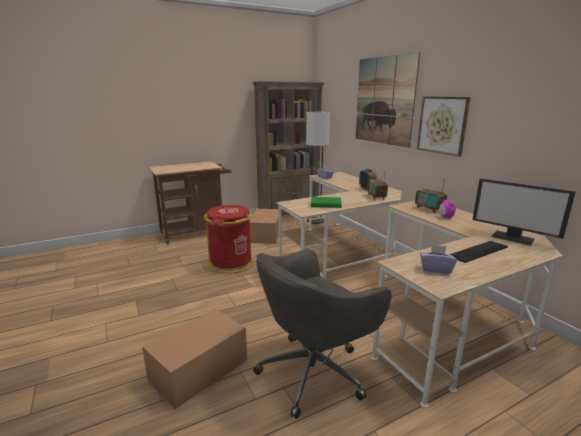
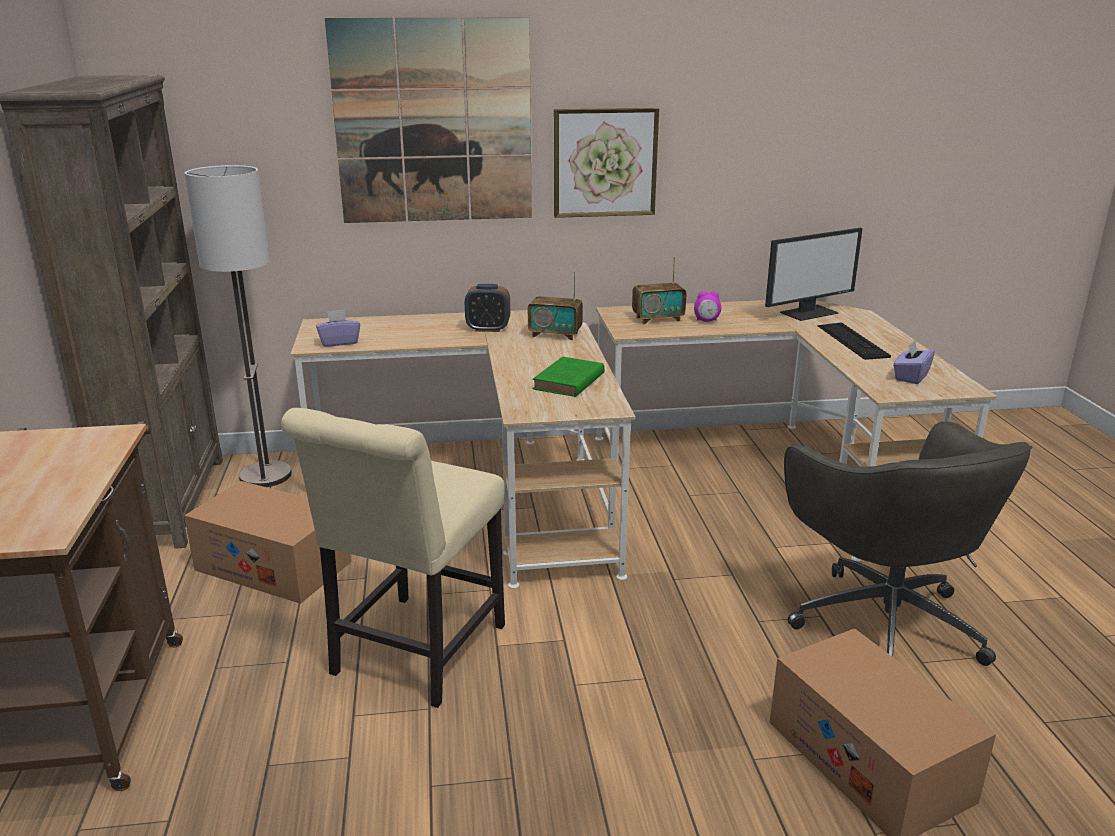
camera: 70 degrees left, 5 degrees up
(231, 263) = (413, 655): red trash can -> beige chair

